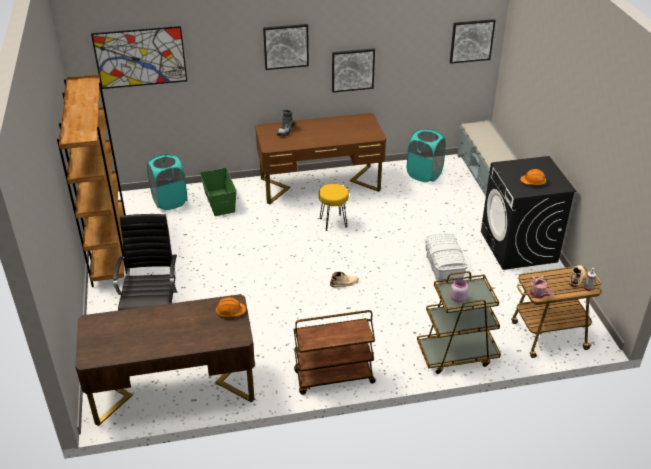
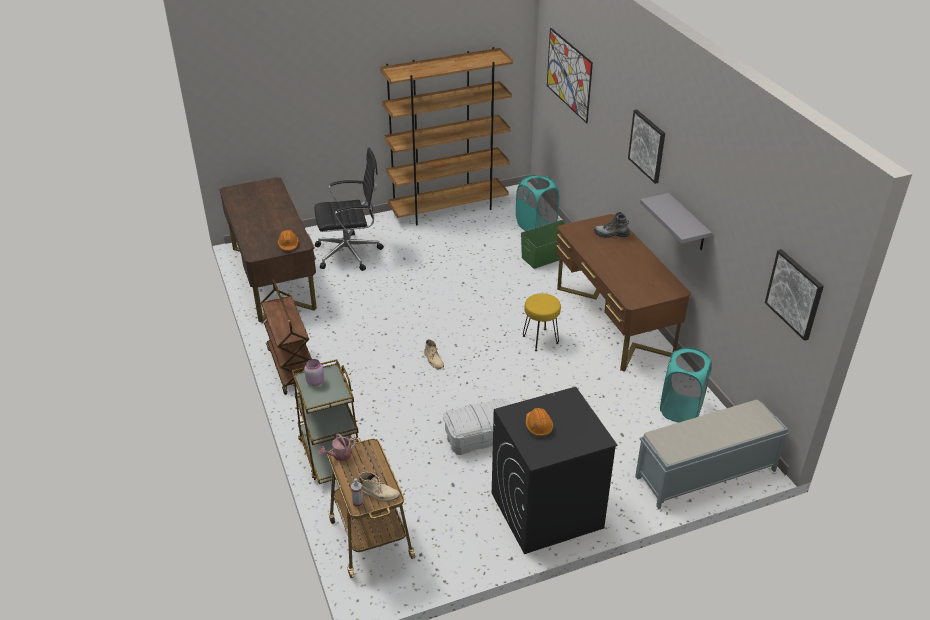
camera: 80 degrees right, 0 degrees up
(352, 70) = (687, 223): picture -> grey shelf

